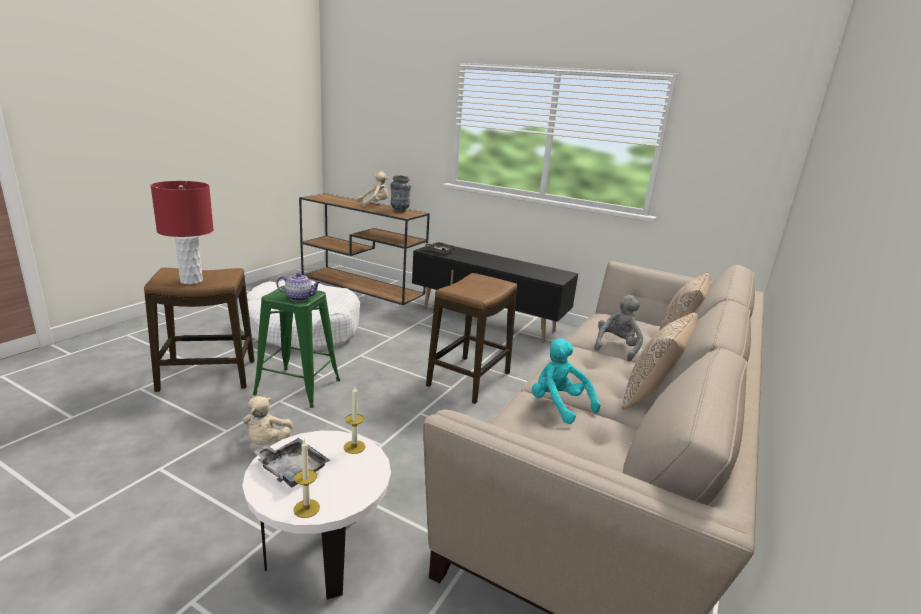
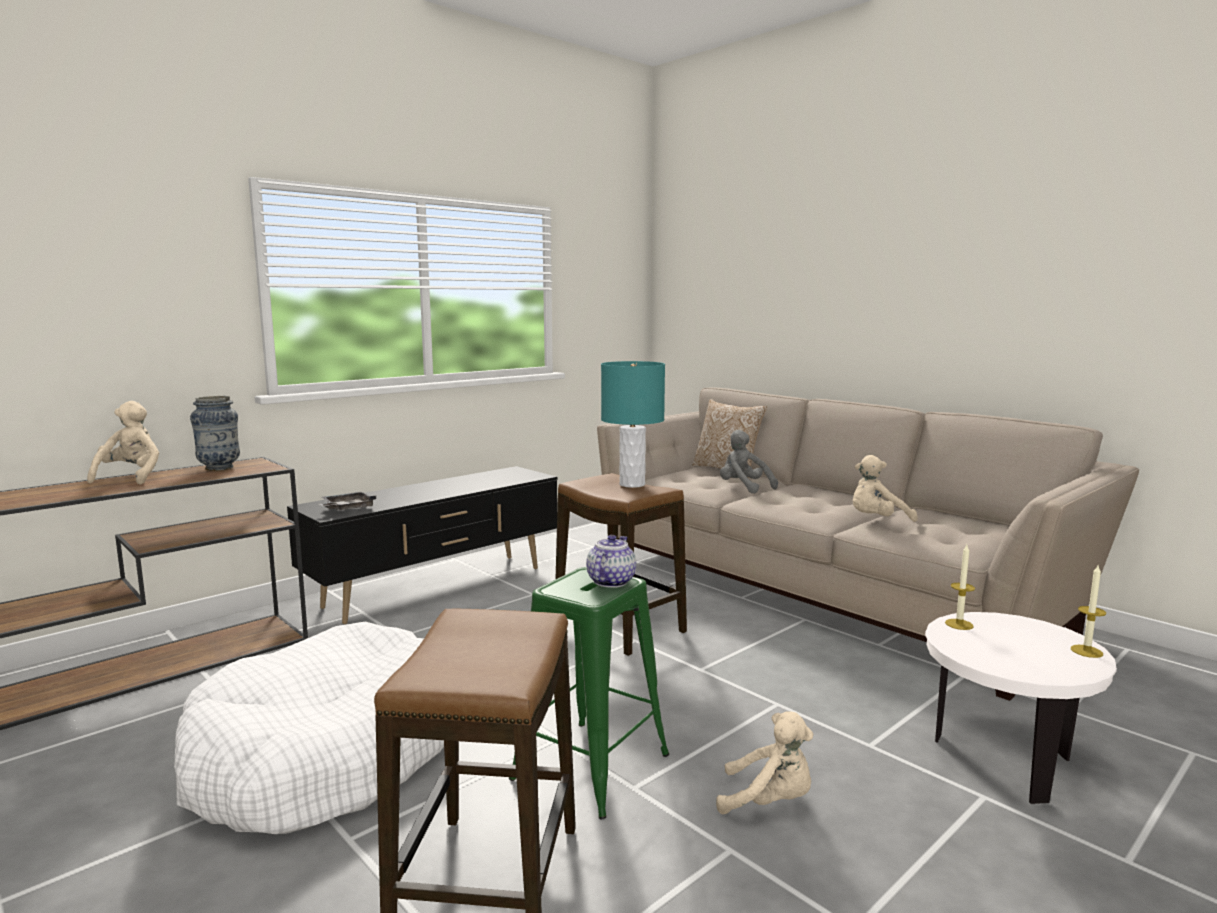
camera: 70 degrees left, 10 degrees down
(192, 281) = (513, 652): red table lamp -> none
(292, 469) = (1022, 657): grey tray -> none
(489, 289) = (632, 484): none -> turquoise table lamp
(558, 405) = (877, 521): turquoise plush toy -> beige plush toy
(652, 396) = (849, 494): pillow -> none

